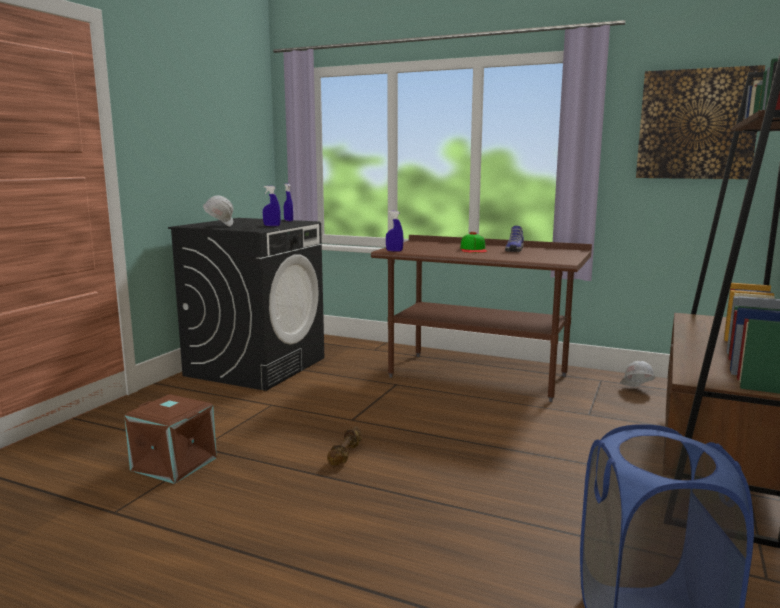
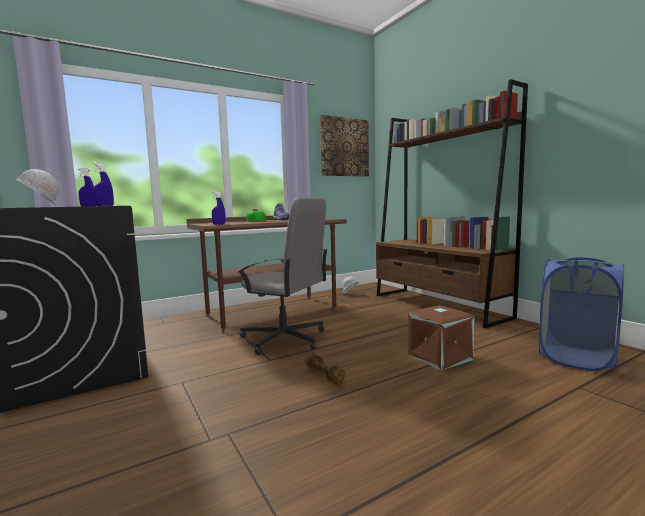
camera: 55 degrees left, 5 degrees down
(175, 463) = (225, 465): brown storage box -> brown storage box (439, 356)
(411, 408) = (285, 339): none -> grey office chair

